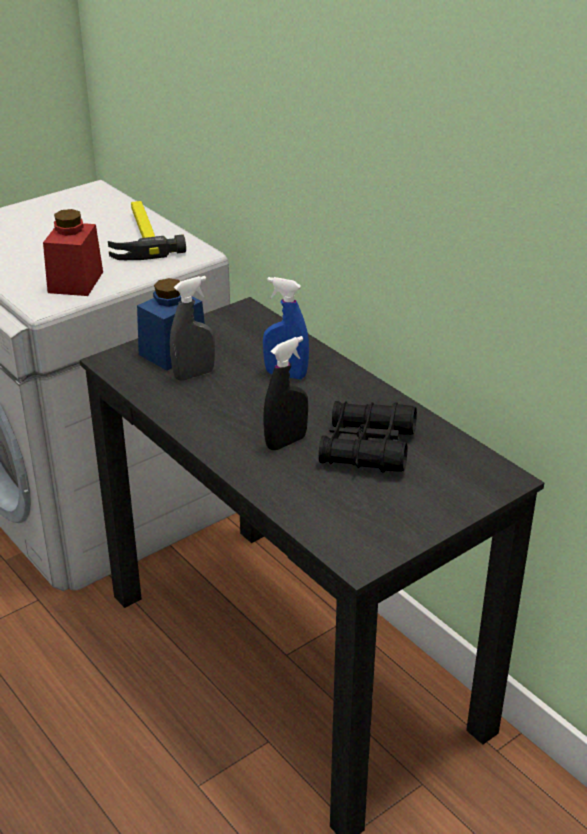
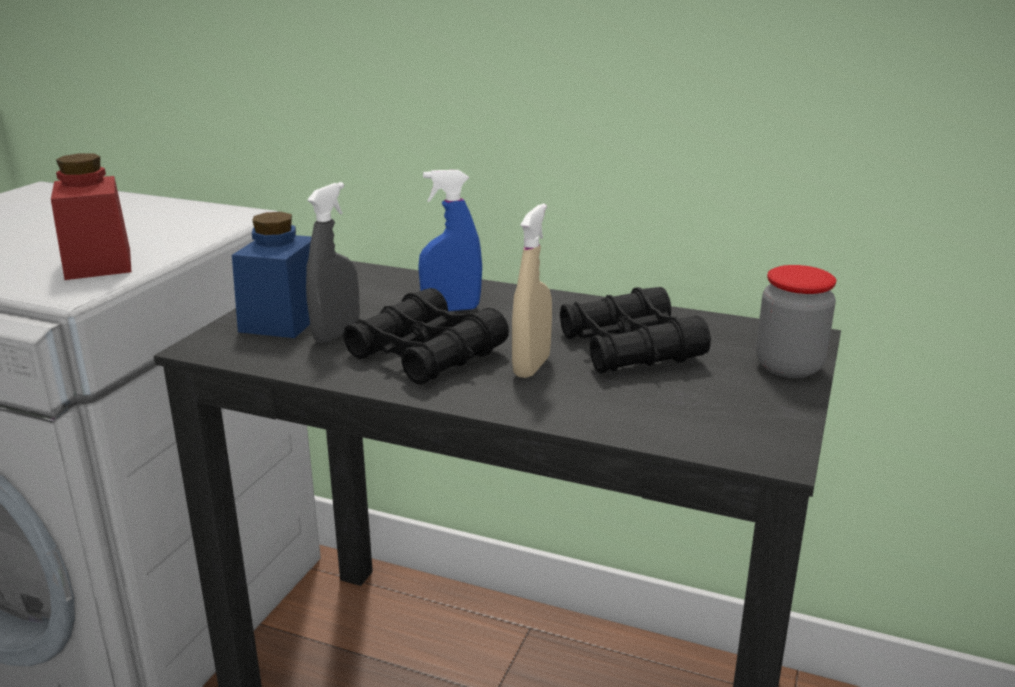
camera: 30 degrees left, 10 degrees down
(140, 236) = (148, 213): hammer -> none
(232, 409) = (425, 354): none -> black binoculars
(286, 442) = (531, 366): black spray bottle -> beige spray bottle
(458, 501) = (788, 367): none -> jar

